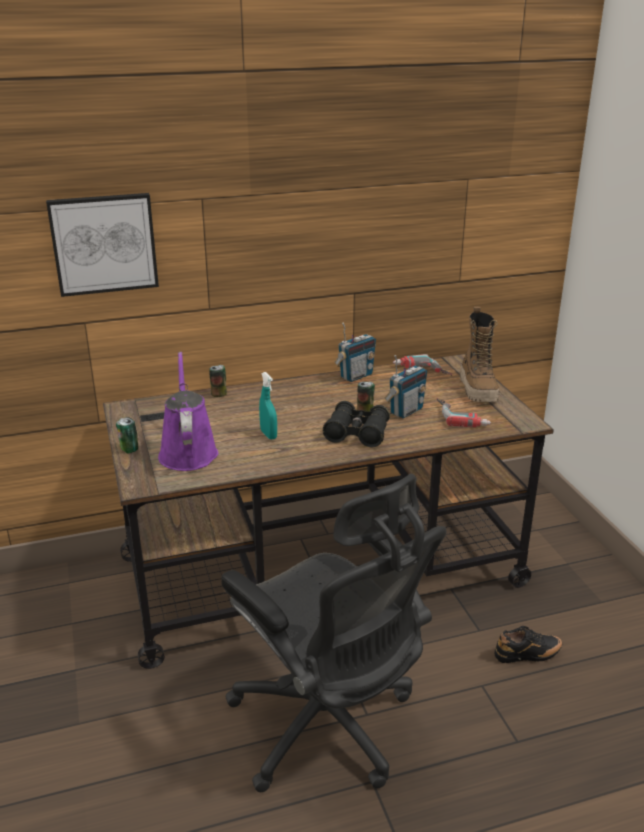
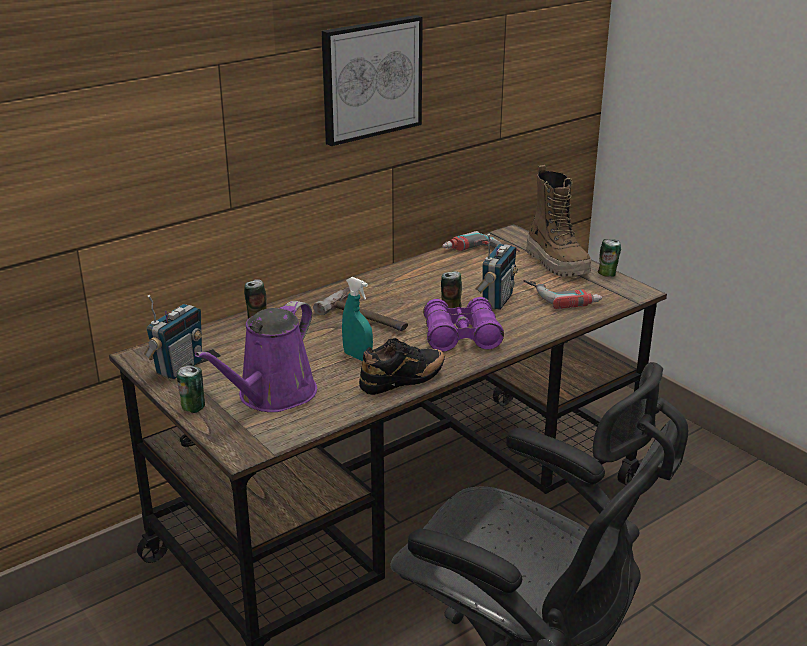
camera: 20 degrees left, 0 degrees up
(104, 244) = (101, 137): picture -> picture (371, 79)
(188, 452) = (272, 396): purple watering can -> purple watering can turned 120 degrees counterclockwise
(300, 406) = (369, 315): none -> hammer
(356, 376) = (408, 269): radio -> radio (179, 367)
(357, 434) = (461, 336): black binoculars -> purple binoculars
(514, 405) = (607, 274): none -> can
(527, 656) = (679, 558): black shoe -> black shoe (403, 381)

